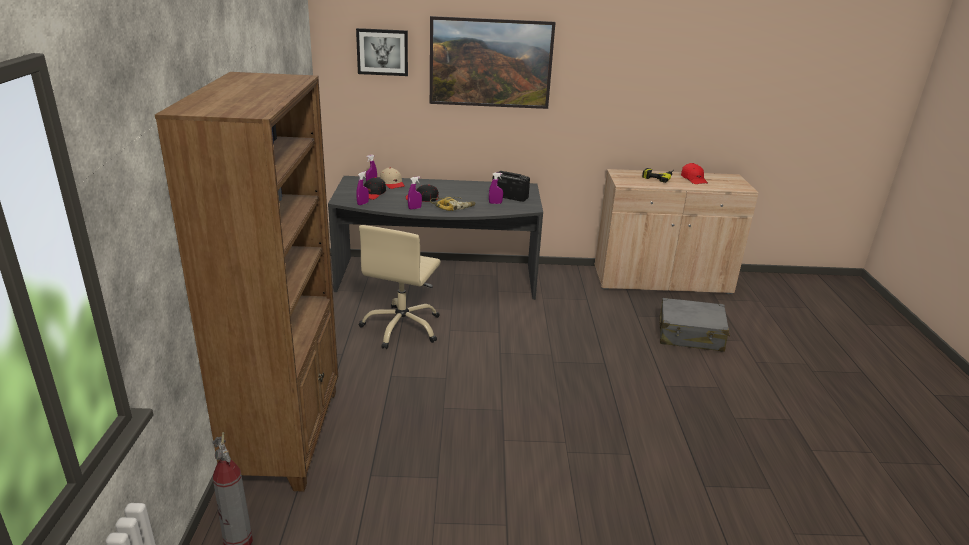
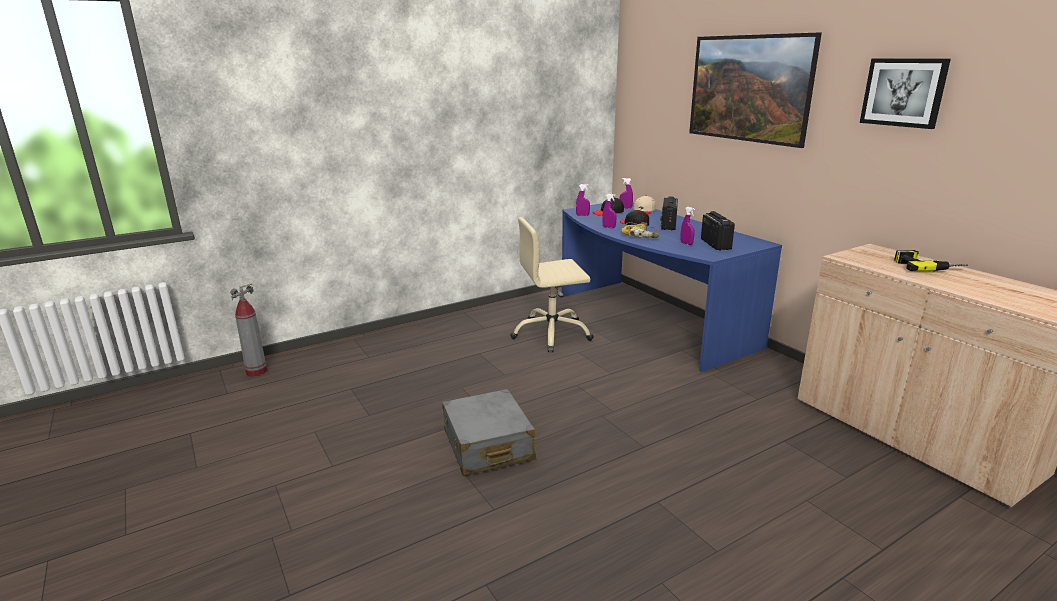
camera: 60 degrees right, 5 degrees down
(287, 435) = (371, 346): brown bookcase -> none
(382, 52) = (661, 77): picture -> picture (903, 92)
(436, 280) = (648, 321): grey desk -> blue desk
(444, 191) = (668, 225): none -> radio
(690, 335) = (811, 495): grey suitcase -> grey suitcase (487, 445)
(694, 179) = (984, 283): red cap -> none

